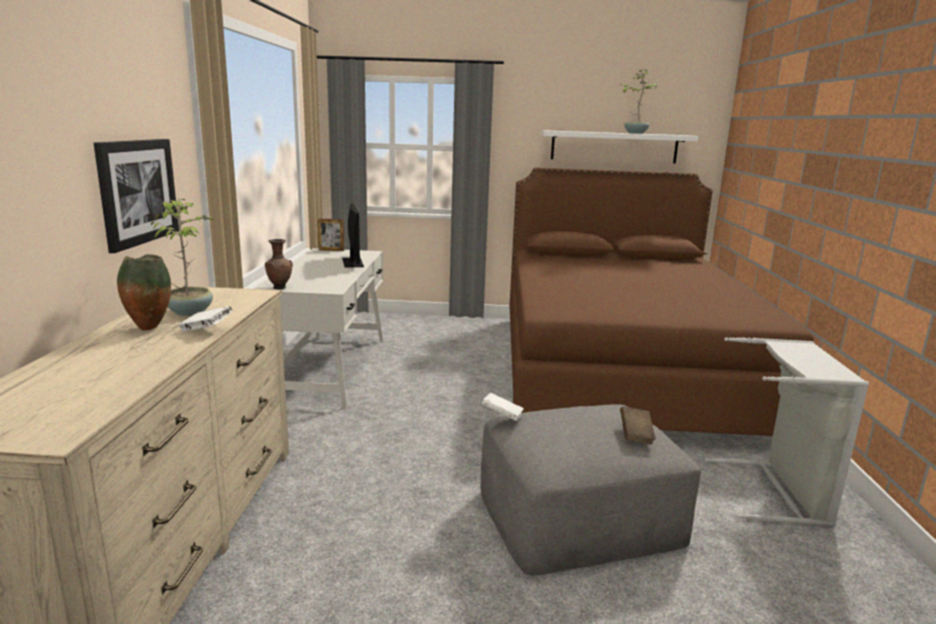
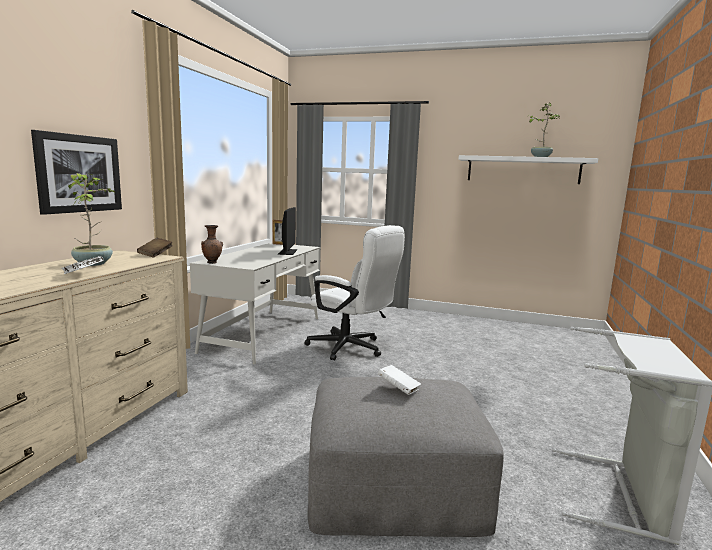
camera: 15 degrees right, 5 degrees down
(149, 328) = (47, 270): vase -> none
(447, 375) = (351, 348): none -> white office chair
(502, 416) = (329, 376): white book -> white book (398, 389)
(620, 371) = (507, 361): brown bed -> none
(636, 435) = (444, 408): brown book -> brown book (155, 255)

